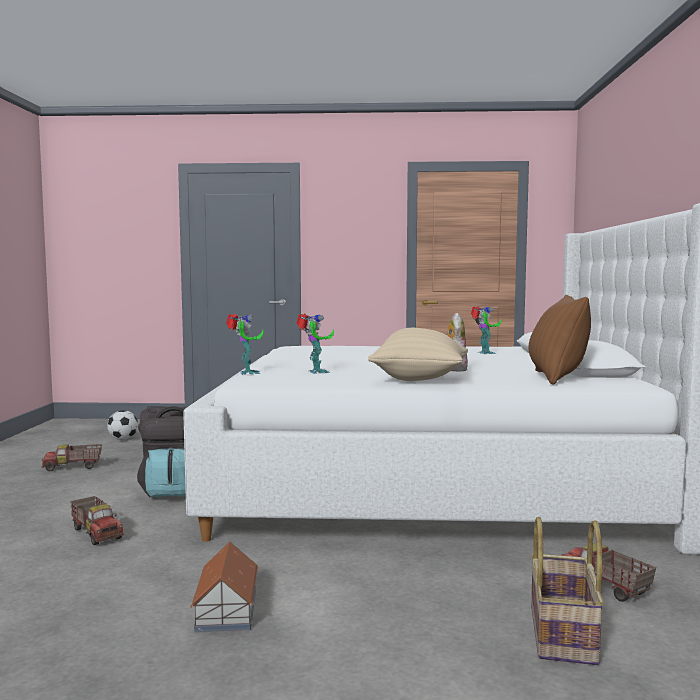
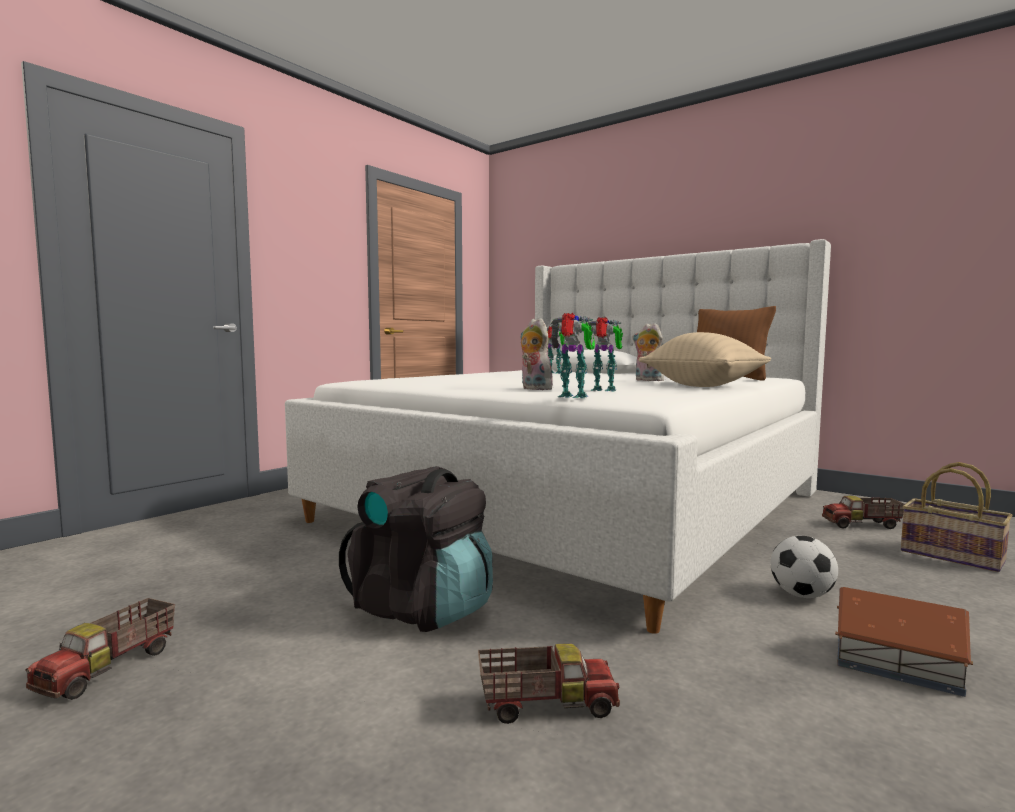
camera: 55 degrees left, 0 degrees up
(123, 439) = (44, 595): football -> football (801, 595)
(297, 365) = (533, 389): none -> plush toy

